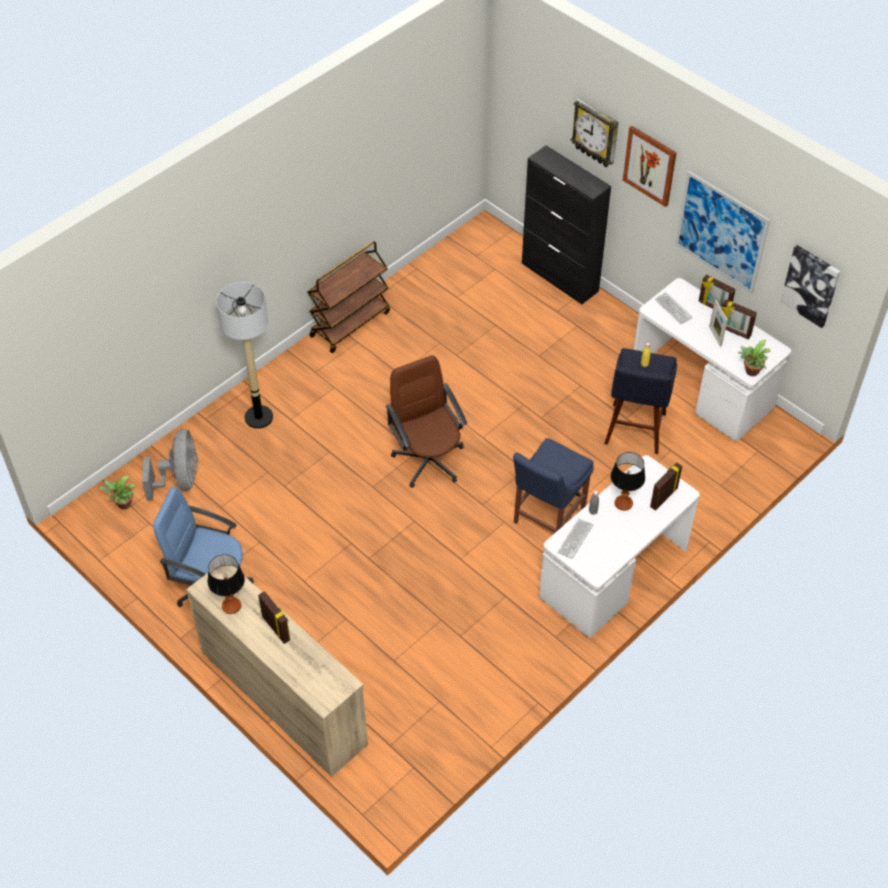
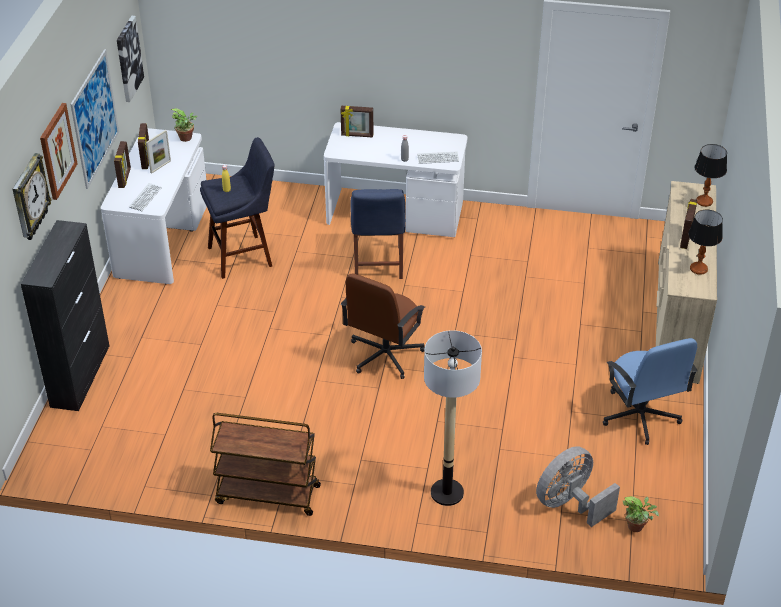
camera: 125 degrees left, 10 degrees down
(546, 518) = (378, 265): blue chair -> blue chair turned 90 degrees clockwise
(623, 503) = (382, 150): table lamp -> table lamp (704, 201)

